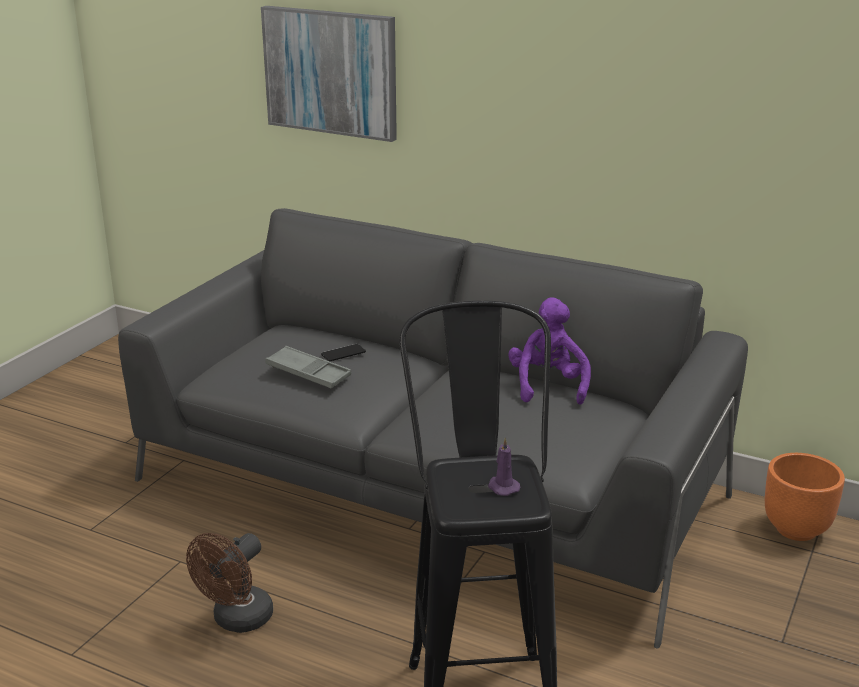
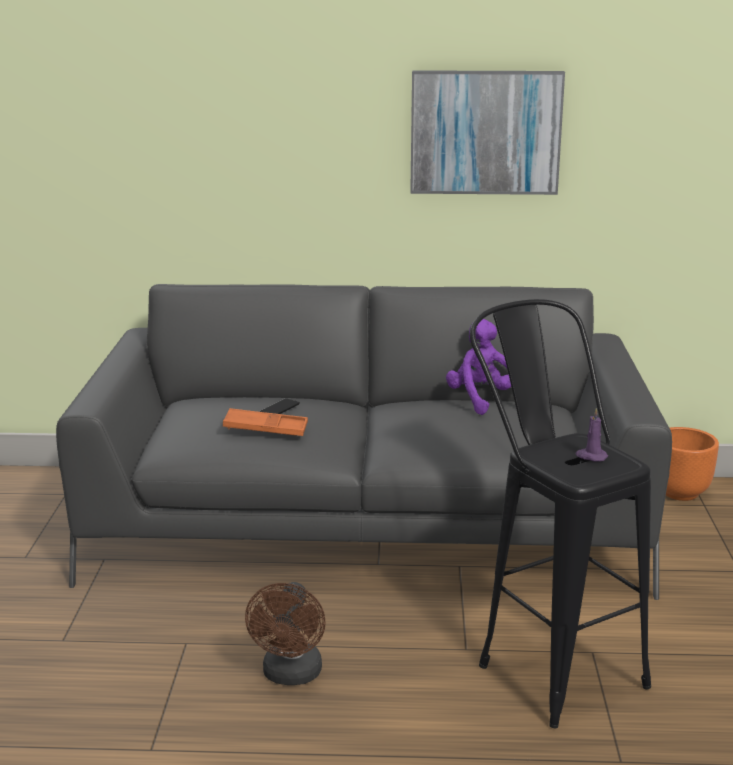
camera: 25 degrees left, 5 degrees down
(308, 373) = (265, 429): grey tray -> orange tray
(331, 72) = (193, 143): picture -> picture (485, 132)

